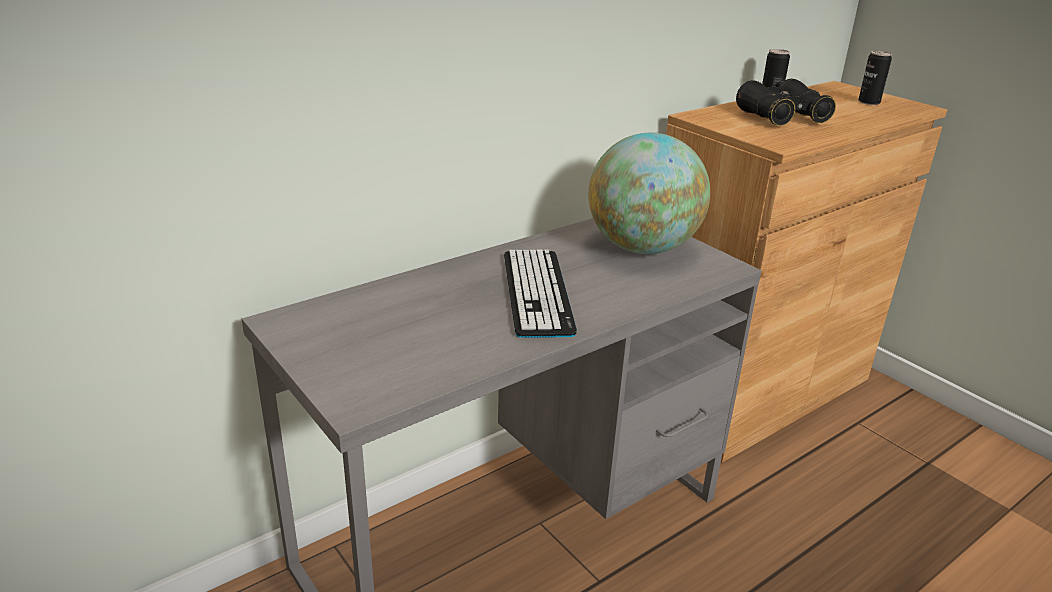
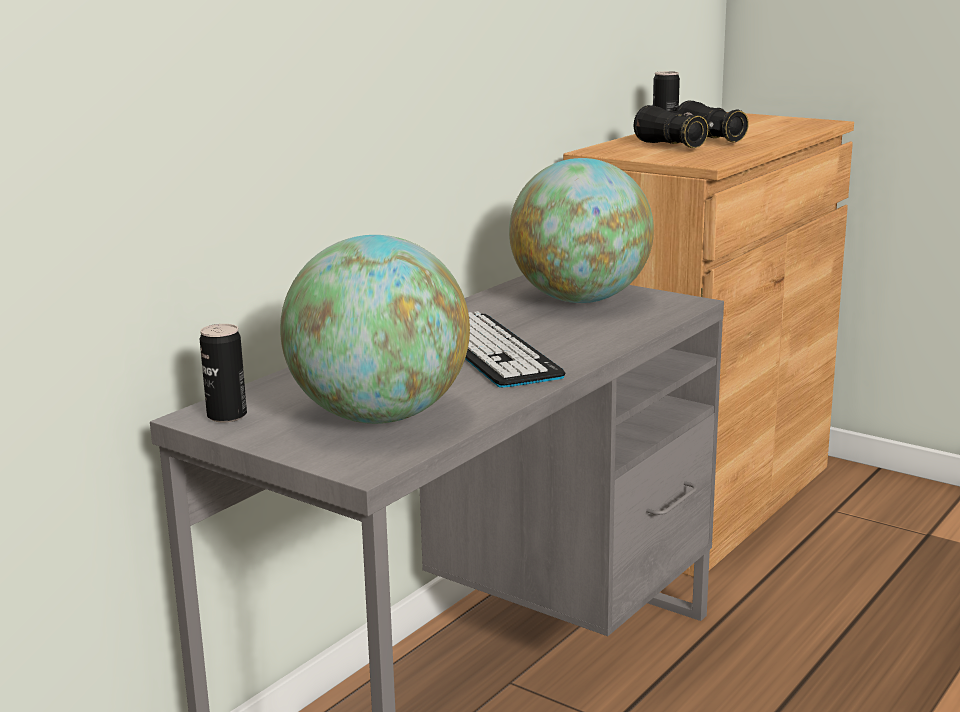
camera: 15 degrees left, 10 degrees down
(405, 350) = (380, 416): none -> globe
(869, 102) = (770, 123): can -> can (227, 416)

